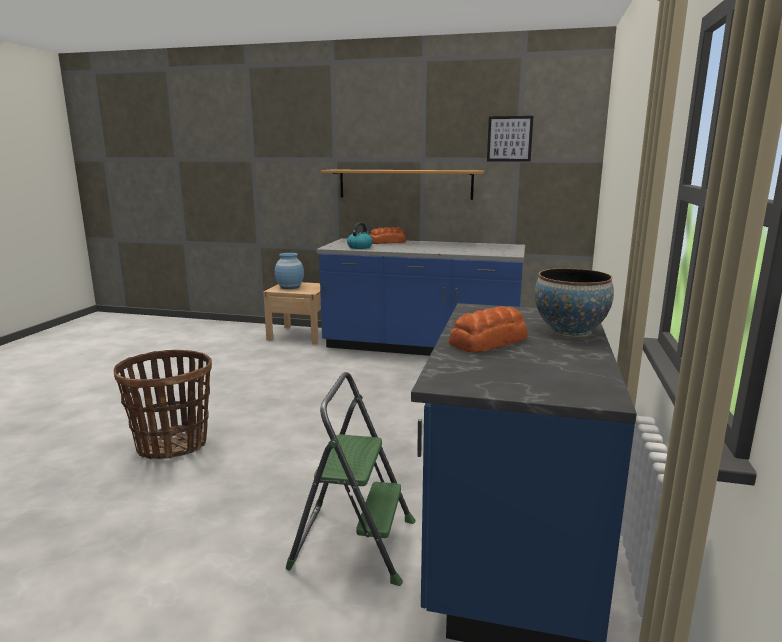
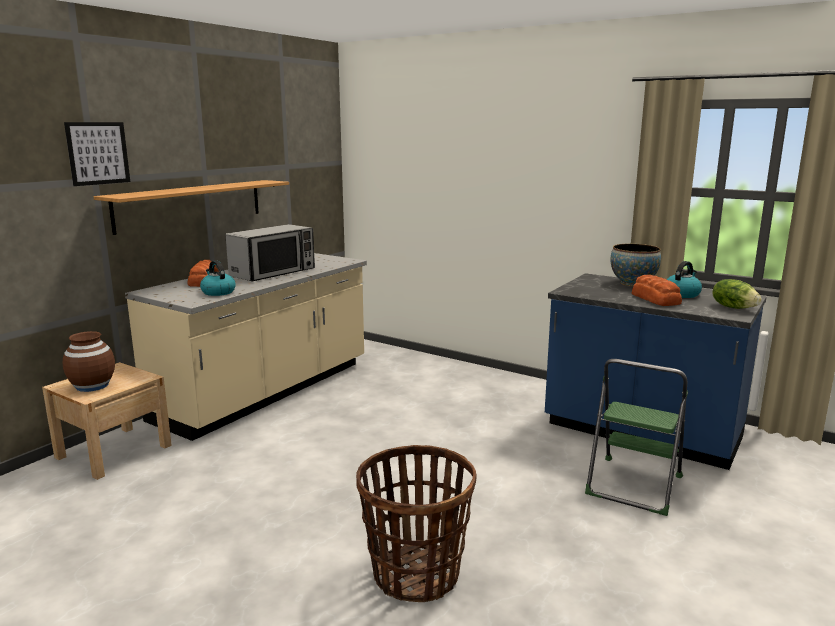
camera: 70 degrees left, 0 degrees up
(290, 287) = (92, 386): blue vase -> brown vase
(421, 347) = (266, 391): blue counter -> beige counter
(433, 247) = (273, 273): none -> microwave
(497, 383) = (734, 307): none -> lettuce
(509, 139) = (280, 145): picture -> picture (98, 153)
(543, 355) = (681, 294): none -> kettle

